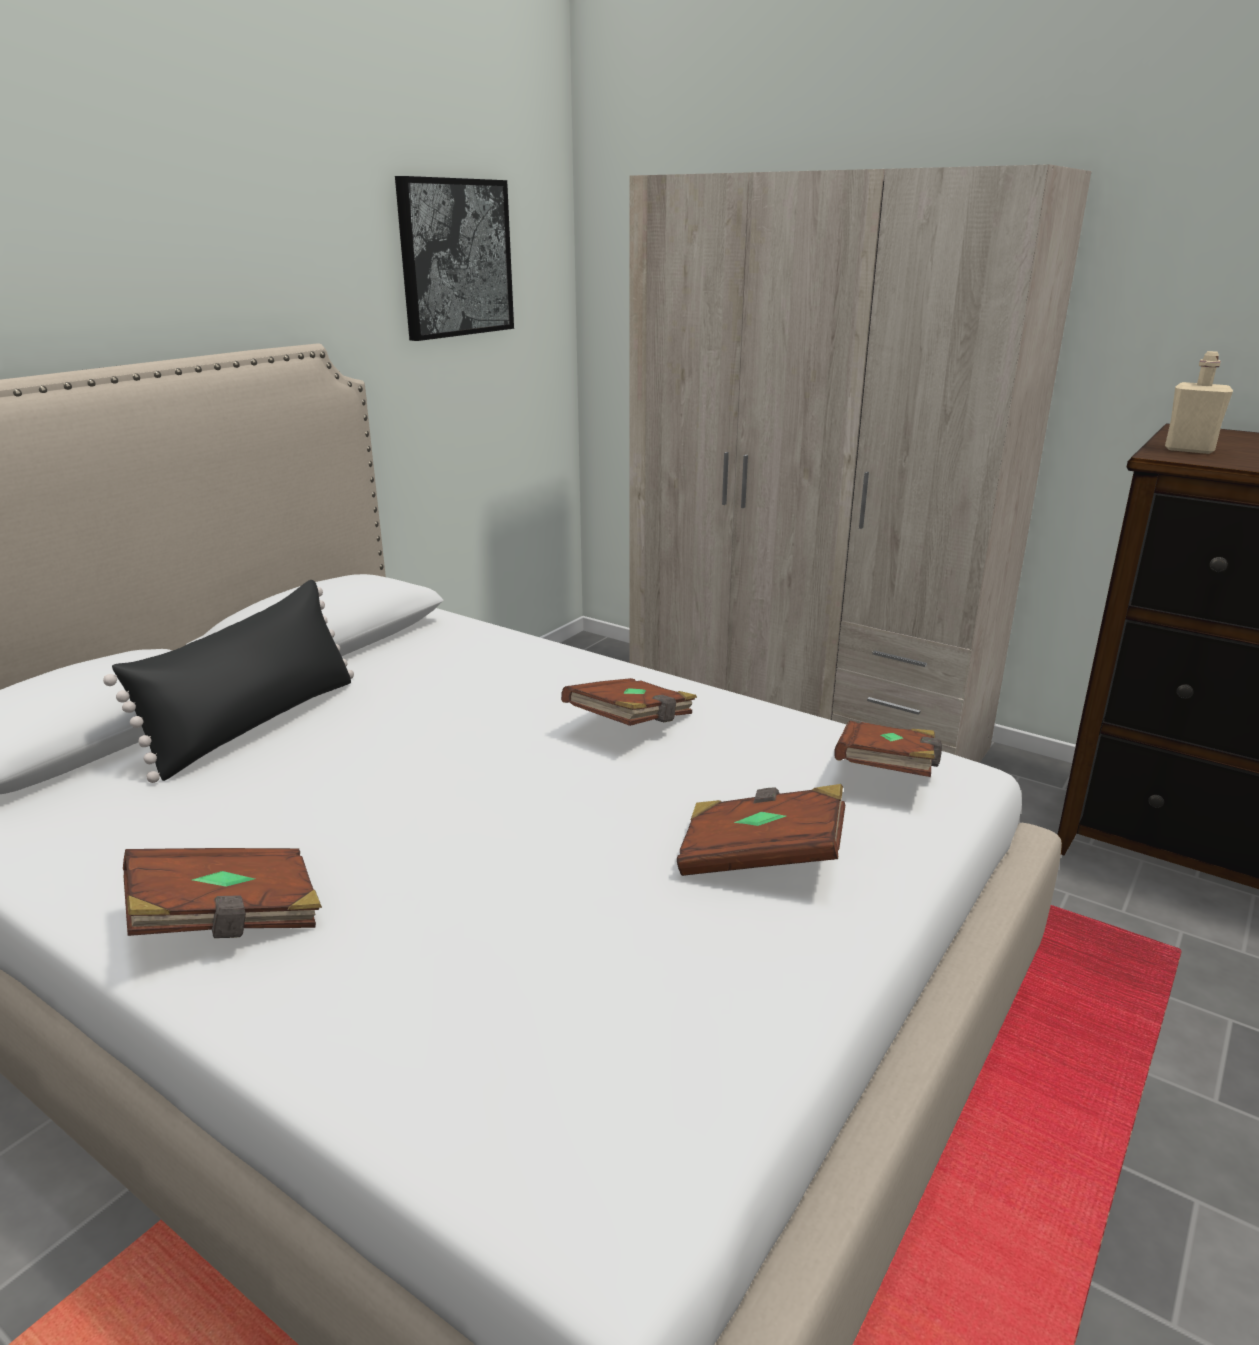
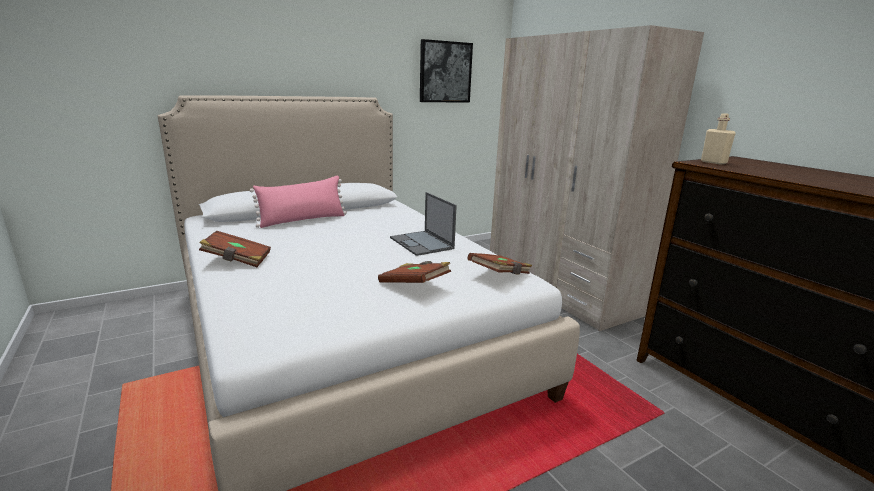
camera: 25 degrees right, 5 degrees down
(256, 724) = (303, 220): black pillow -> pink pillow
(633, 725) = (422, 243): brown book -> laptop

